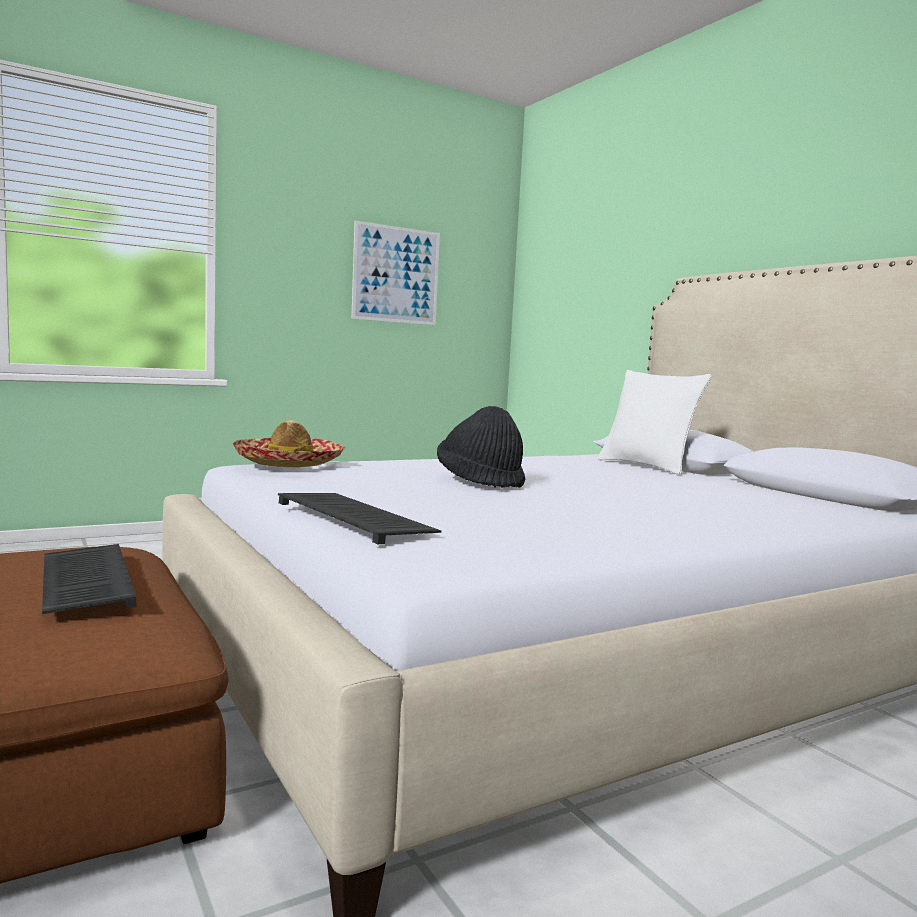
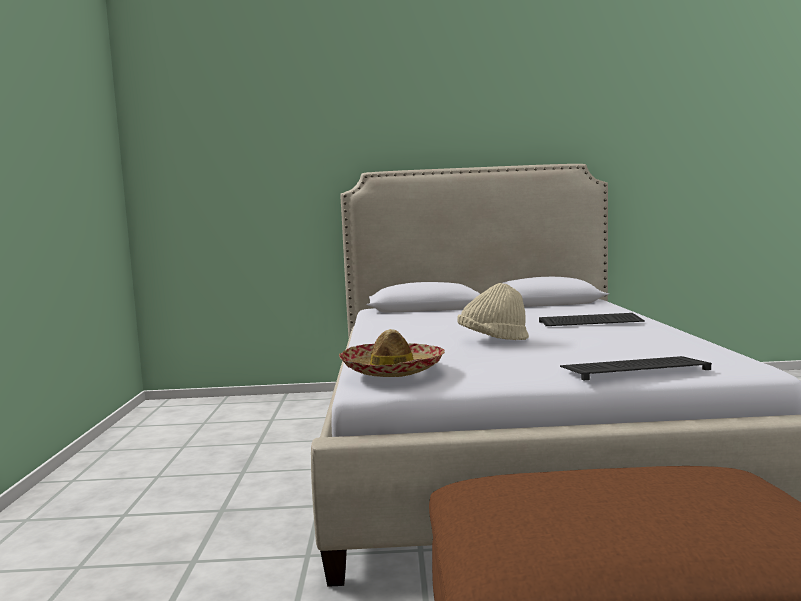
camera: 60 degrees left, 0 degrees up
(83, 581) = (637, 482): keyboard -> keyboard (589, 323)
(396, 275) = (58, 167): picture -> none
(480, 481) = (493, 340): black hat -> beige hat
(646, 466) = (433, 312): white pillow -> none

